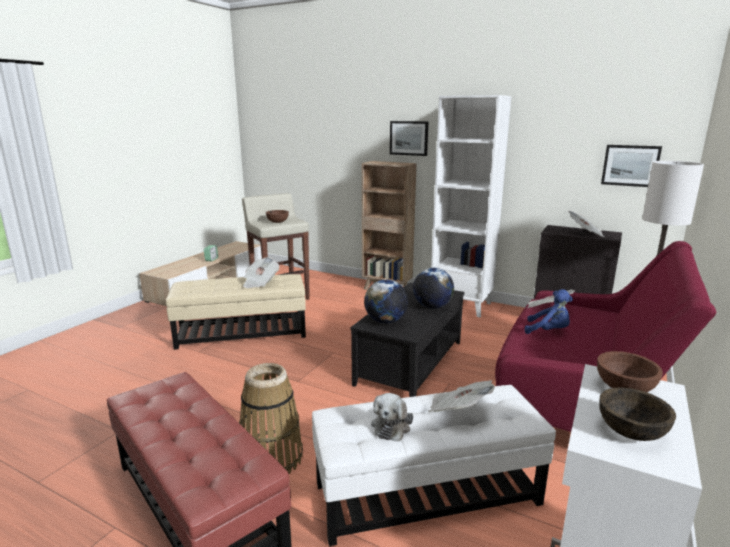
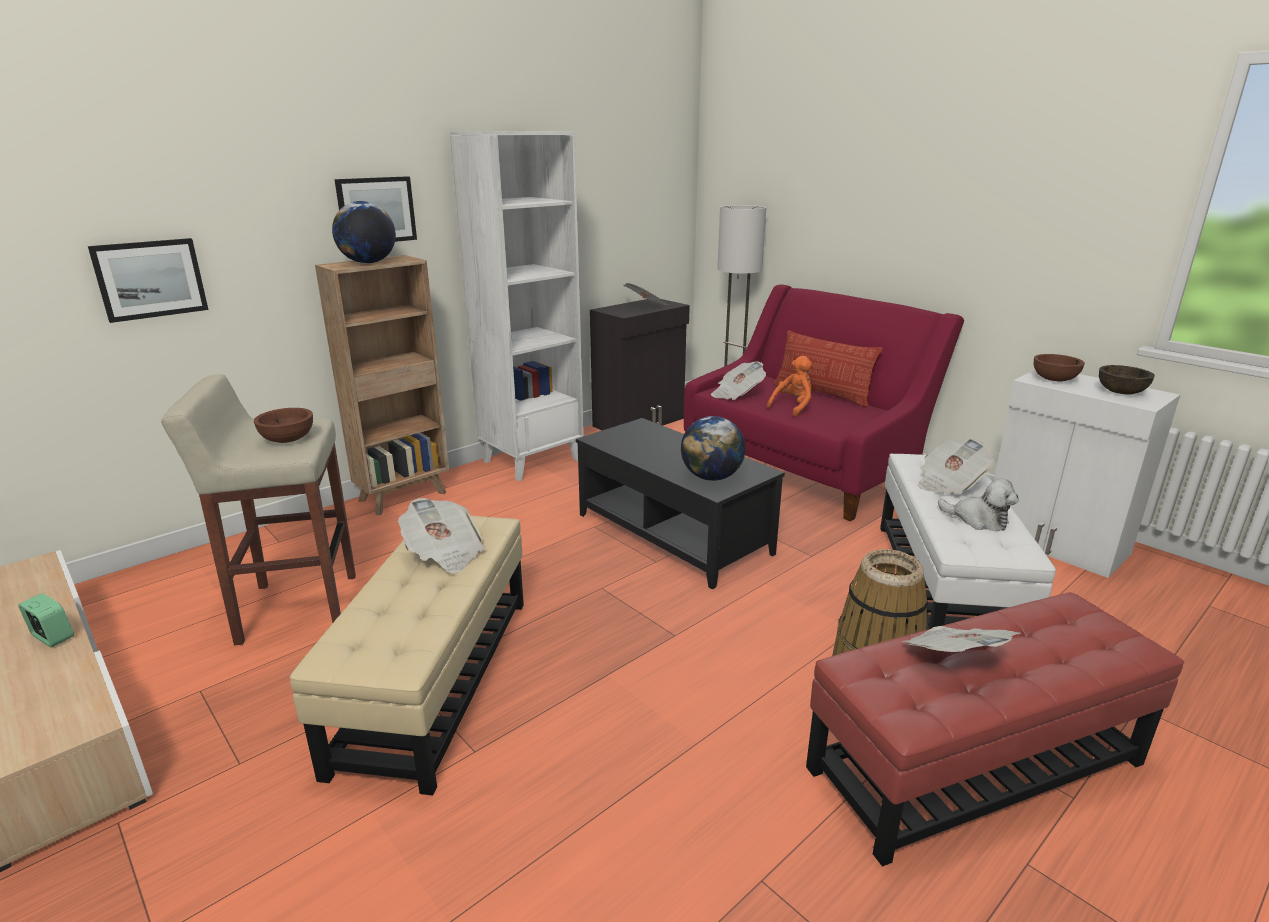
camera: 70 degrees left, 5 degrees up
(181, 409) = (953, 659): none -> newspaper
(432, 306) = (680, 443): globe -> globe (368, 263)
(548, 331) = (793, 407): blue plush toy -> orange plush toy
(604, 340) = (822, 393): none -> pillow
(630, 165) = (650, 217): picture -> picture (150, 279)

